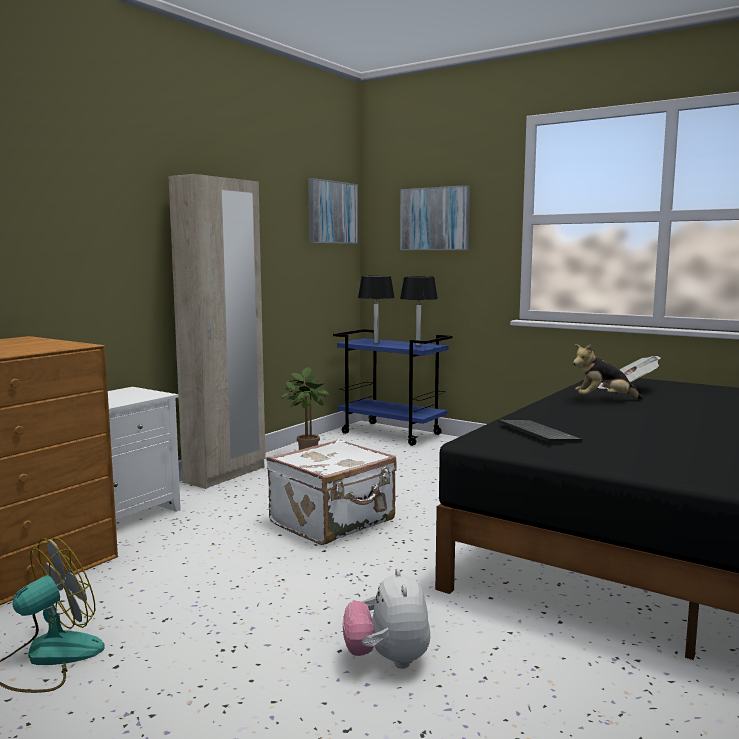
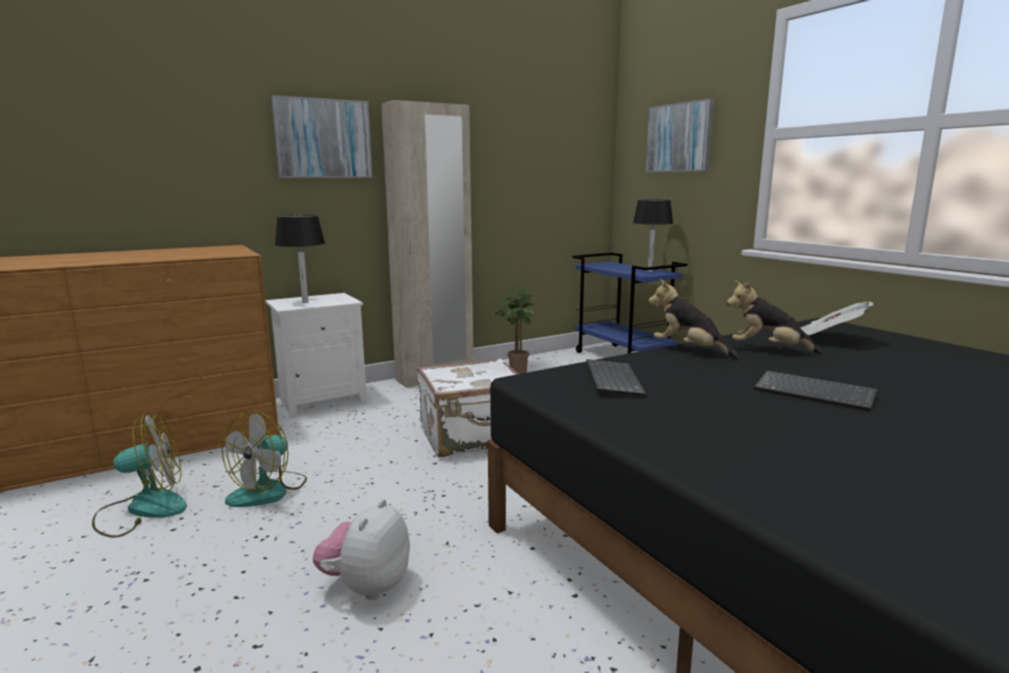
camera: 25 degrees right, 5 degrees up
(179, 608) = (268, 490): none -> fan
(332, 212) = (578, 134): picture -> picture (323, 139)
(376, 342) = (612, 266): black table lamp -> black table lamp (305, 302)
(551, 406) = (689, 350): none -> plush toy
(681, 424) = (815, 393): none -> keyboard

